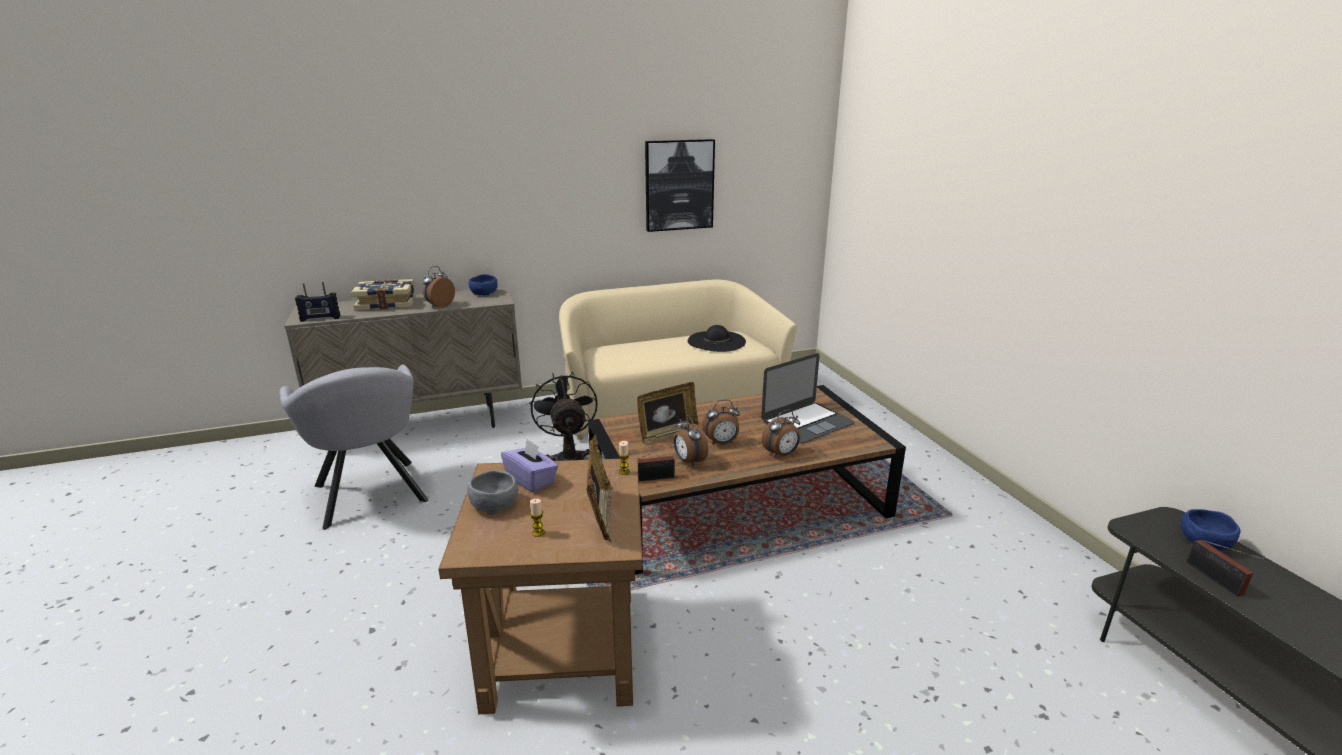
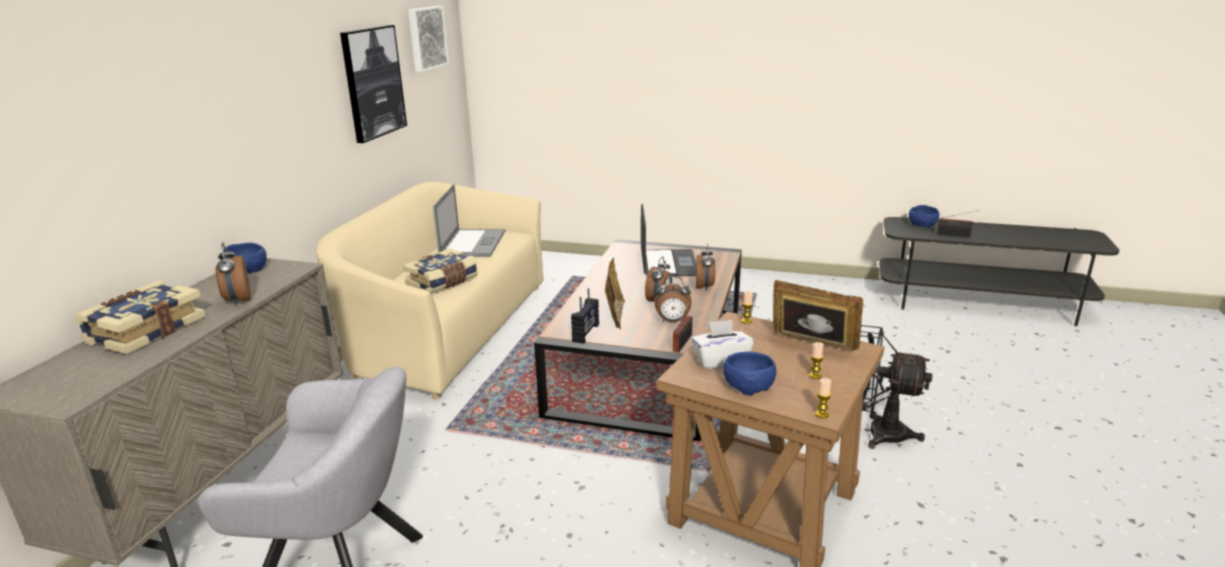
camera: 55 degrees left, 0 degrees up
(320, 318) = (100, 385): radio -> radio (586, 333)
(463, 552) = (821, 414): none -> candle
(495, 503) = (747, 385): grey bowl -> blue bowl
(531, 480) = (720, 360): purple tissue box -> white tissue box
(568, 458) = (467, 415): black fan -> black fan (876, 432)
(638, 357) = (443, 282): none -> book
(716, 341) = (473, 243): black hat -> laptop
(768, 155) = (426, 38): none -> picture

